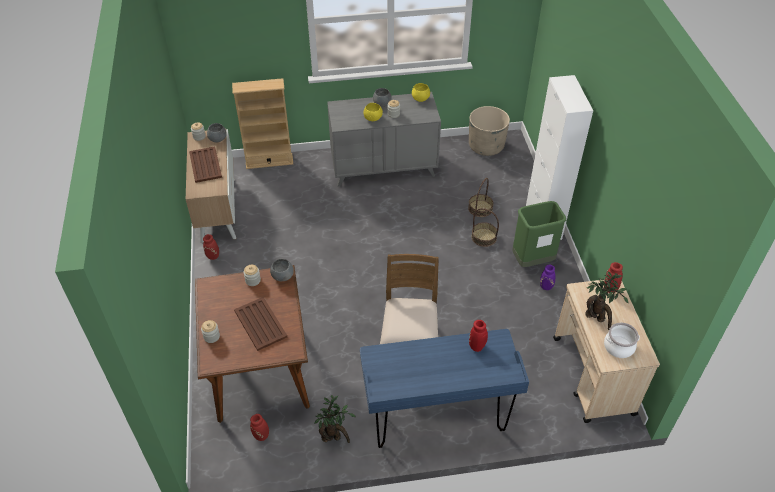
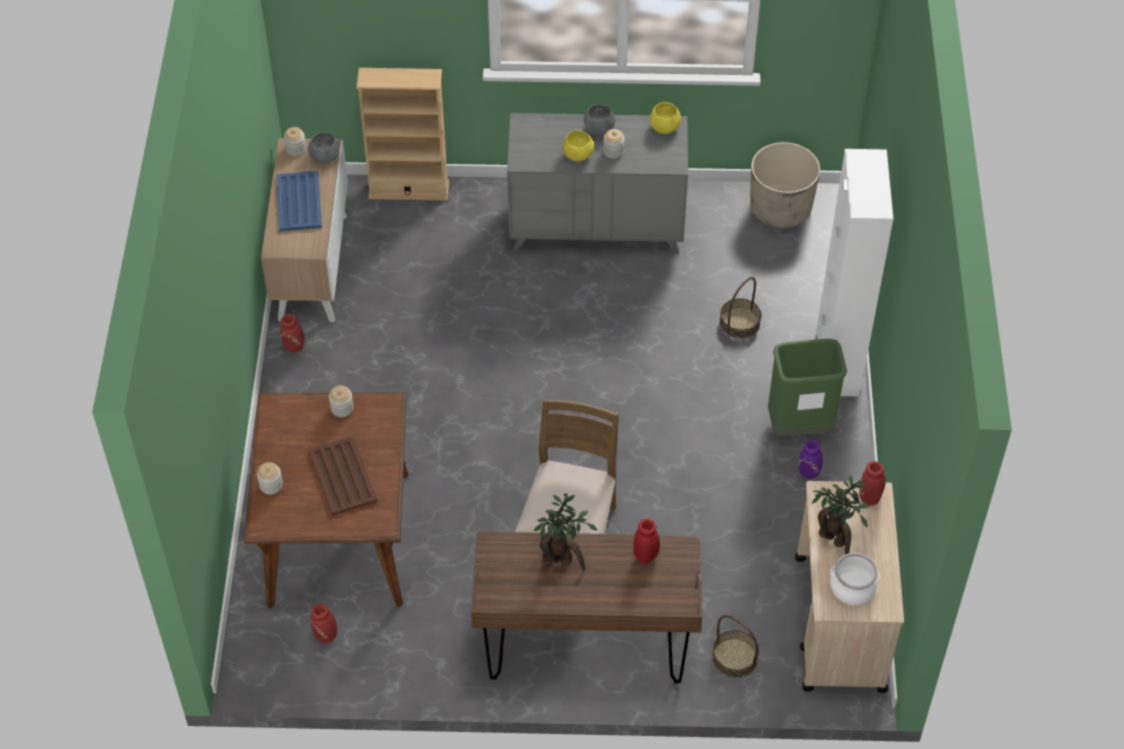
camera: 10 degrees right, 5 degrees up
(205, 165) = (298, 202): brown tray -> blue tray
(282, 276) = (386, 408): grey bowl -> none
(334, 438) = (429, 655): potted plant -> potted plant (561, 560)
(437, 418) = (585, 651): blue desk -> brown desk
(484, 237) = (732, 374): basket -> basket (735, 658)

